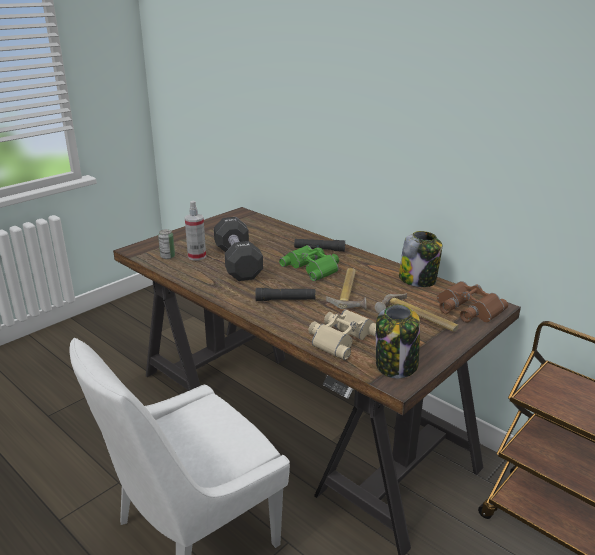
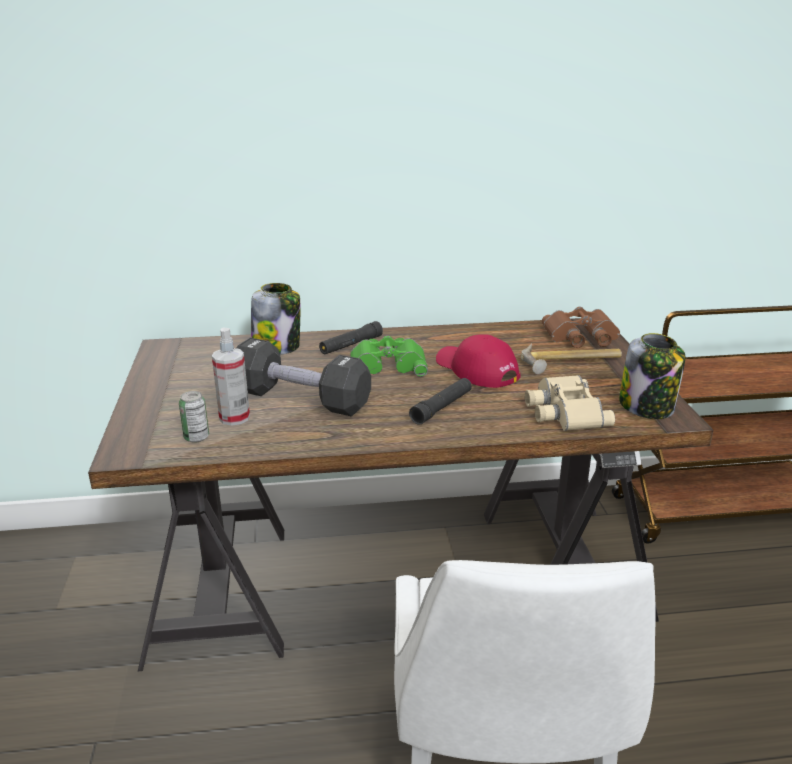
camera: 50 degrees left, 0 degrees up
(350, 292) = (476, 369): hammer -> red cap
(418, 280) = (497, 331): jar -> jar (277, 347)

